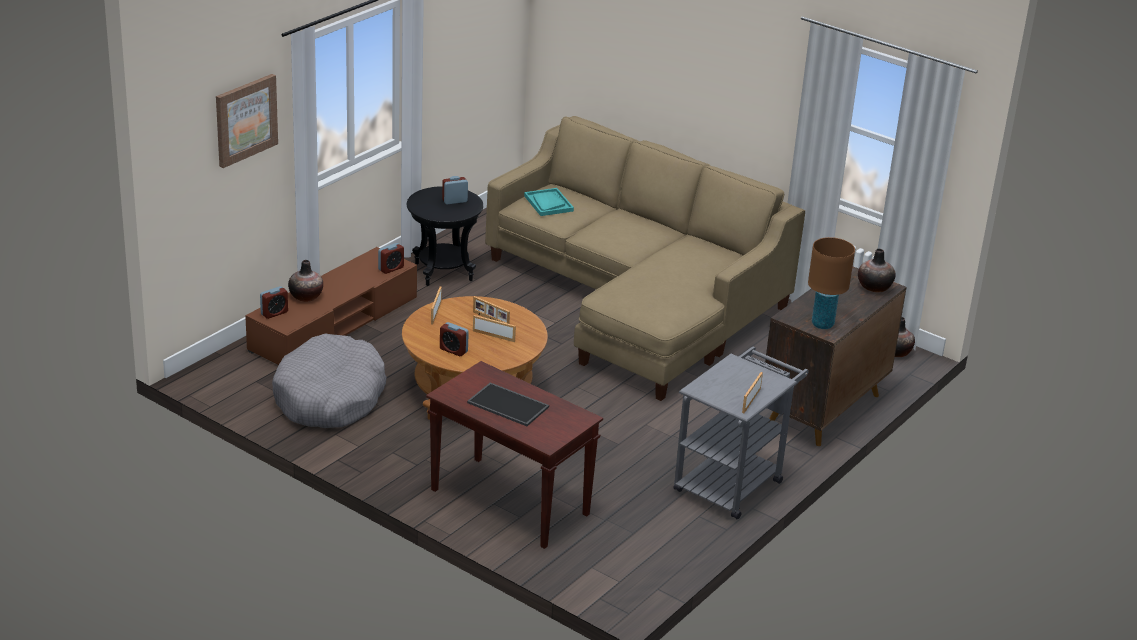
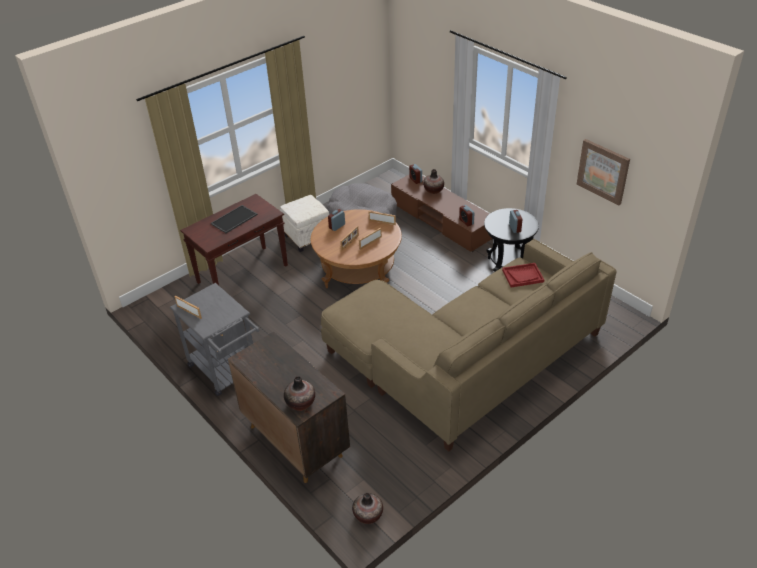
camera: 105 degrees right, 10 degrees up
(245, 119) = (438, 70): picture -> picture (603, 171)
(394, 448) = (307, 237): none -> white ottoman
(548, 203) = (523, 276): turquoise tray -> red tray
(822, 324) = (254, 357): brown table lamp -> none

